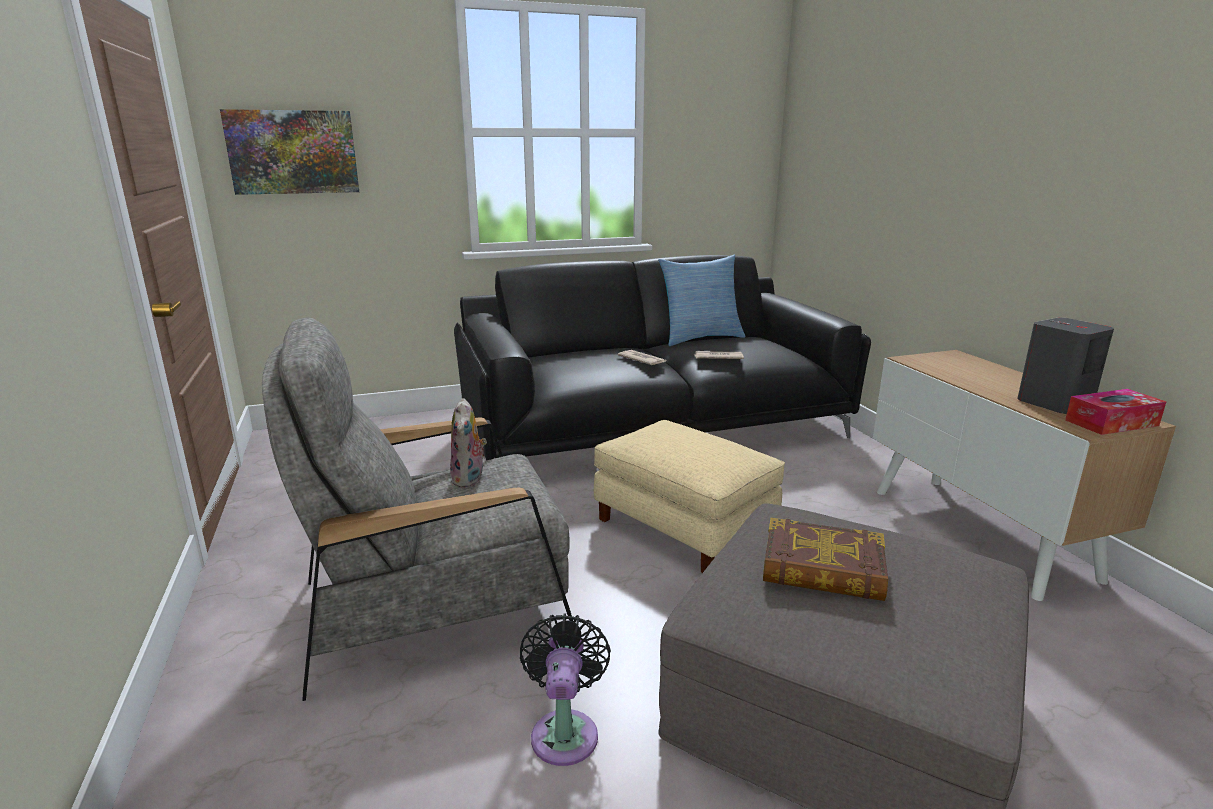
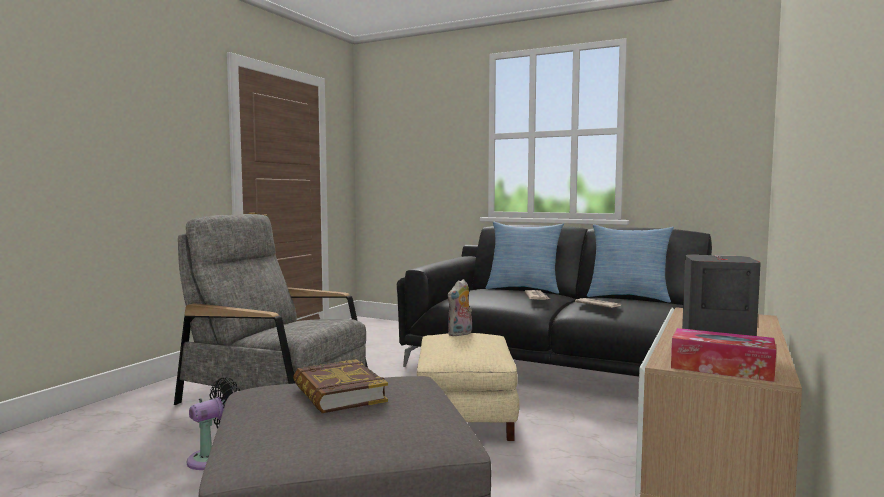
camera: 45 degrees right, 15 degrees down
(293, 152) = (395, 152): picture -> none
(470, 479) = (308, 322): plush toy -> plush toy (460, 334)
(587, 349) = (524, 289): none -> pillow

